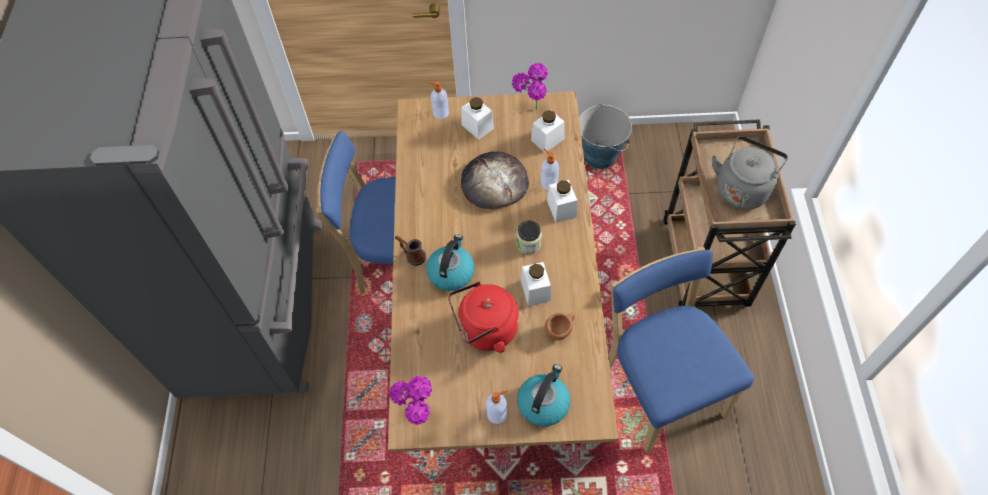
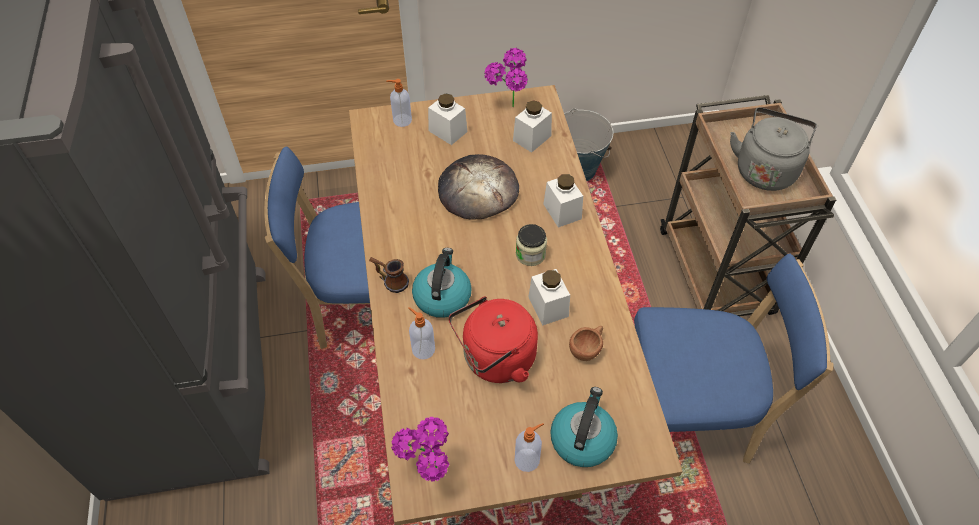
camera: 10 degrees left, 5 degrees down
(548, 183) = (541, 184): soap dispenser -> soap dispenser (422, 349)
(660, 386) = (692, 416): blue chair -> blue chair turned 120 degrees clockwise

